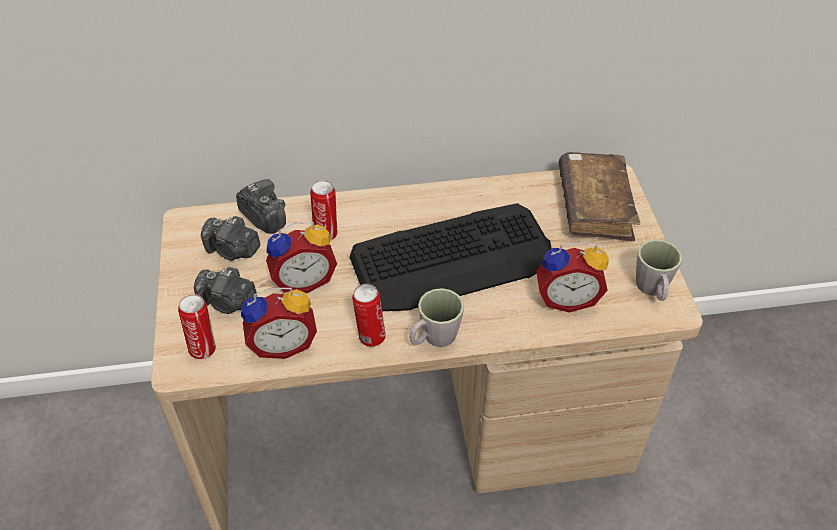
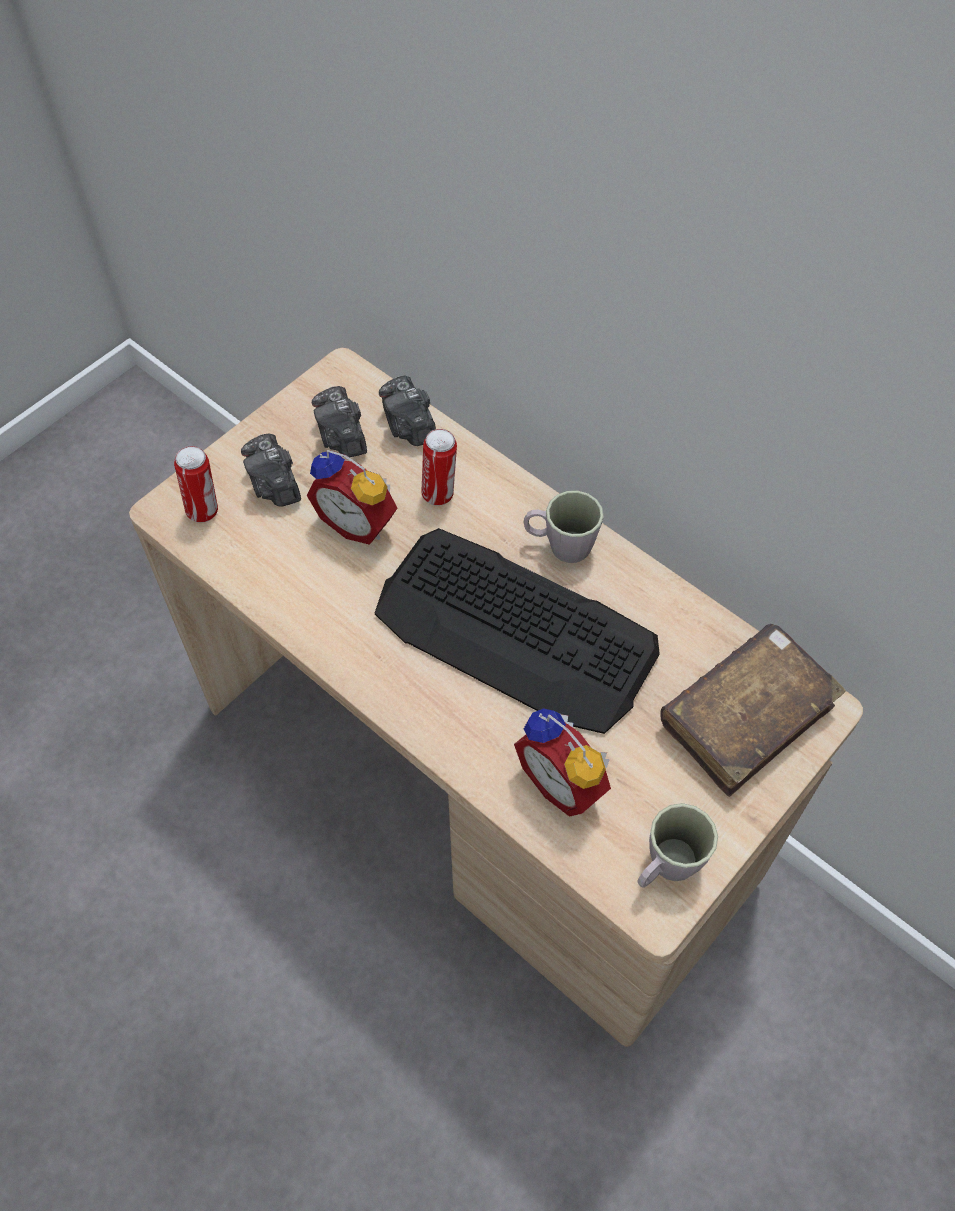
camera: 50 degrees right, 10 degrees up
(263, 217) = (409, 426): camera -> camera turned 150 degrees clockwise
(283, 343) = (265, 567): alarm clock -> none
(370, 337) = (338, 634): can -> none
(433, 338) = (387, 691): grey mug -> grey mug (560, 545)

